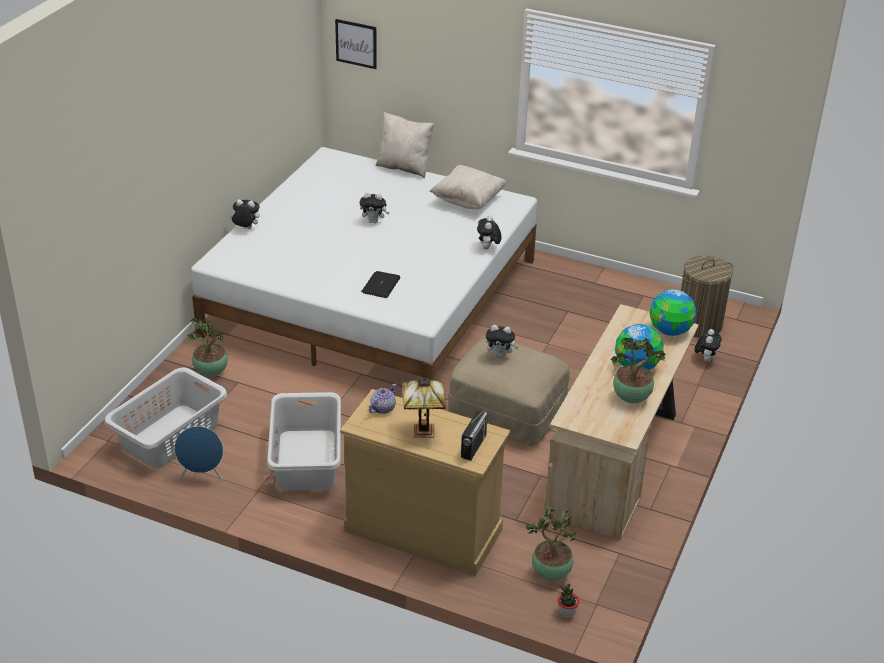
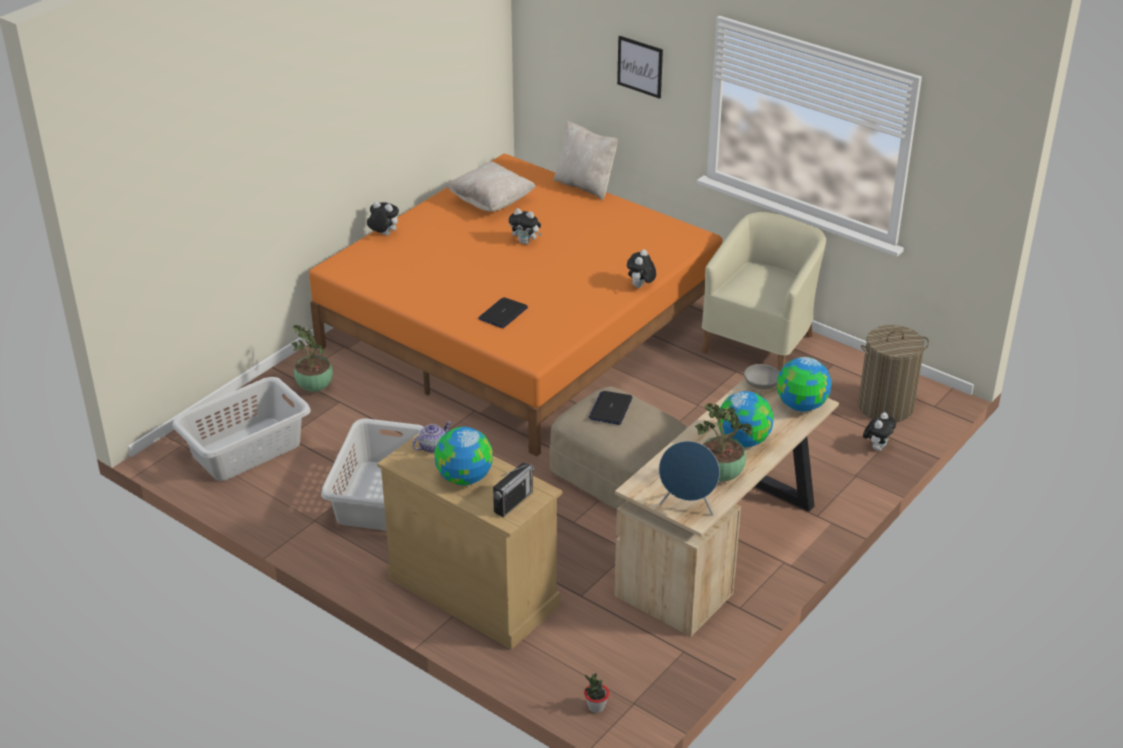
camera: 15 degrees right, 0 degrees up
(202, 477) = (263, 497): blue speaker -> blue speaker (687, 506)
(356, 43) = (545, 40): picture -> picture (640, 66)
(372, 297) = (520, 328): white bed -> orange bed
(422, 432) = (464, 478): table lamp -> globe
(468, 201) = (641, 231): beige pillow -> beige pillow (491, 202)
(500, 355) = (610, 408): plush toy -> laptop
(550, 574) = (594, 662): potted plant -> none
(578, 285) = (761, 343): none -> beige armchair
(630, 318) = (761, 384): none -> grey bowl

